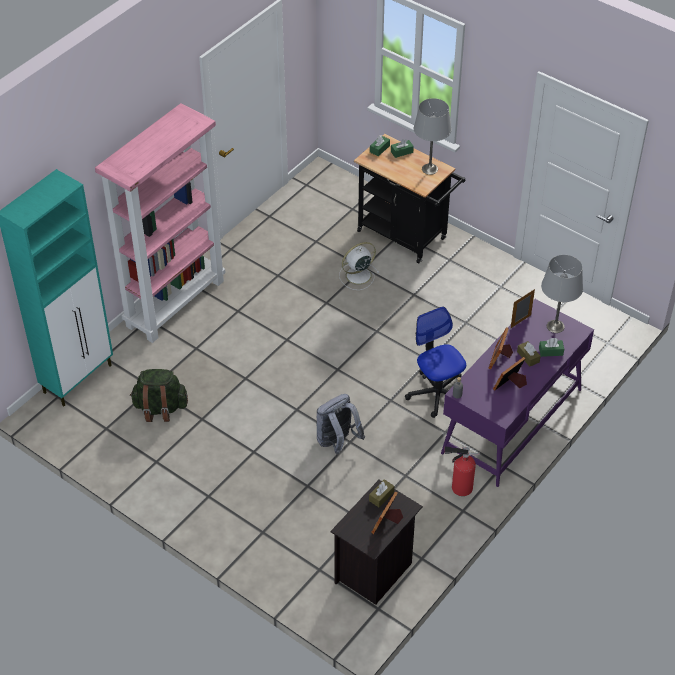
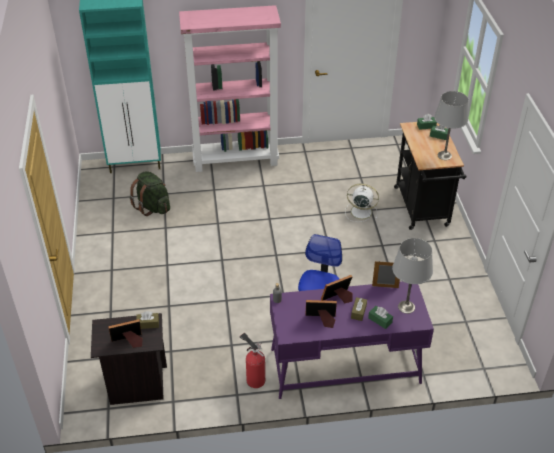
camera: 45 degrees right, 5 degrees down
(337, 442) = (219, 295): grey backpack -> none

